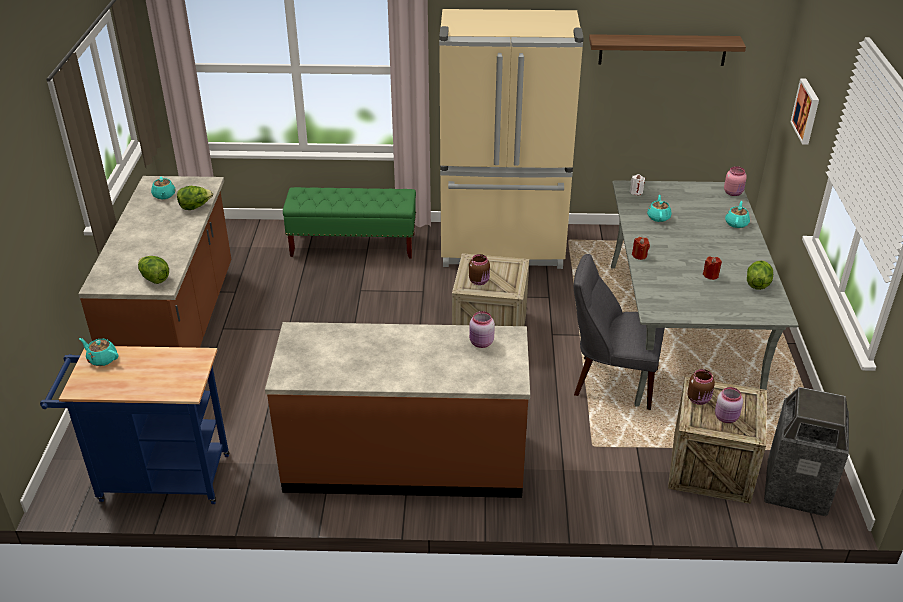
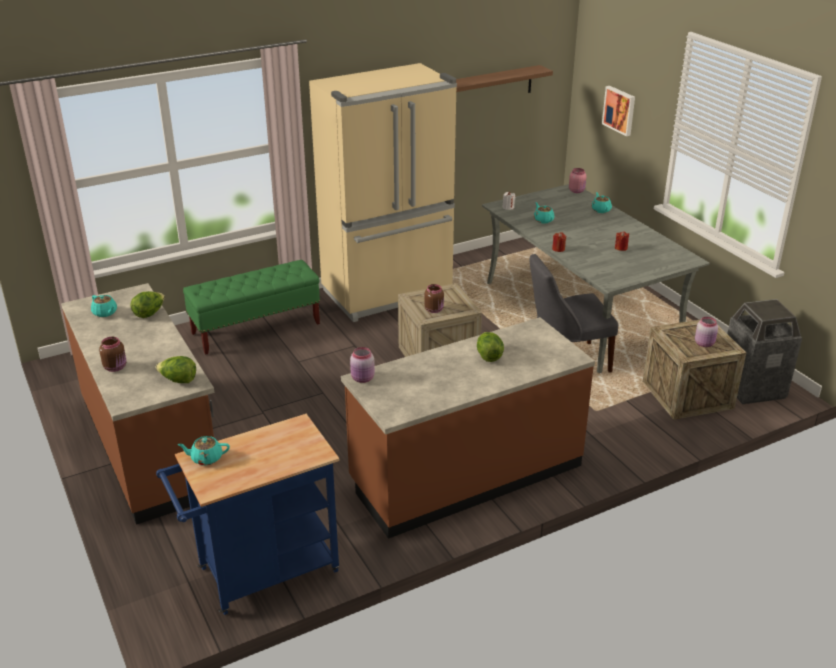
camera: 30 degrees left, 5 degrees down
(481, 343) = (520, 338): pink jar -> pink jar (363, 378)
(699, 399) = (675, 338): brown jar -> brown jar (116, 367)
(757, 283) = (656, 244): lettuce -> lettuce (488, 356)

